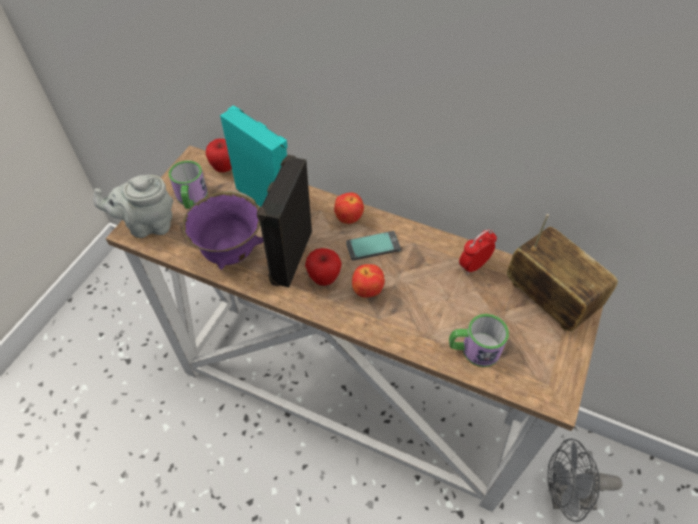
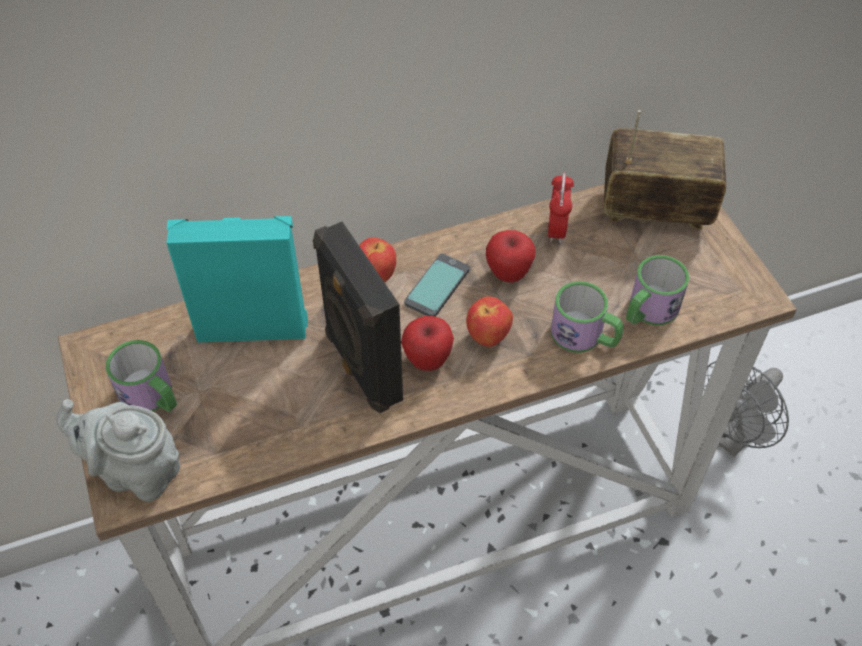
camera: 45 degrees left, 0 degrees up
(148, 225) = (136, 471): grey teapot -> grey teapot turned 75 degrees clockwise
(224, 168) = (147, 329): apple -> apple (508, 273)
(231, 253) = (288, 418): purple bowl -> none
(419, 333) = (585, 336): none -> mug

